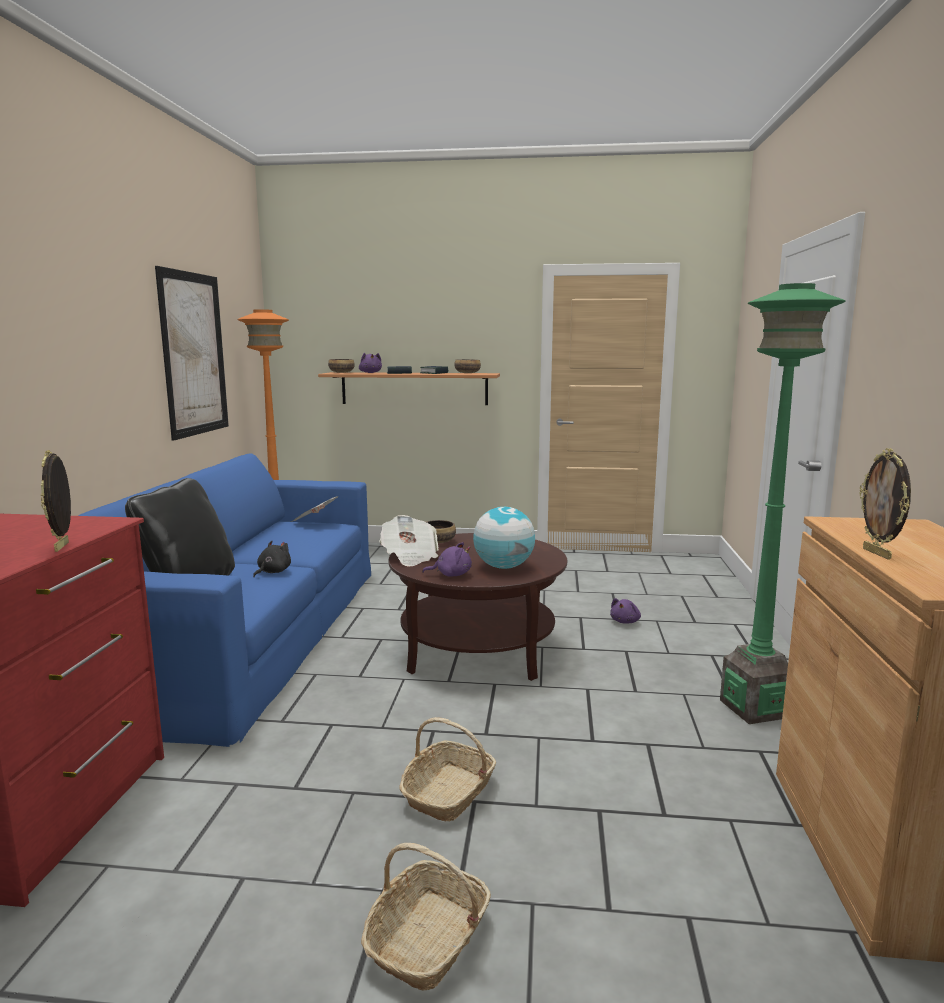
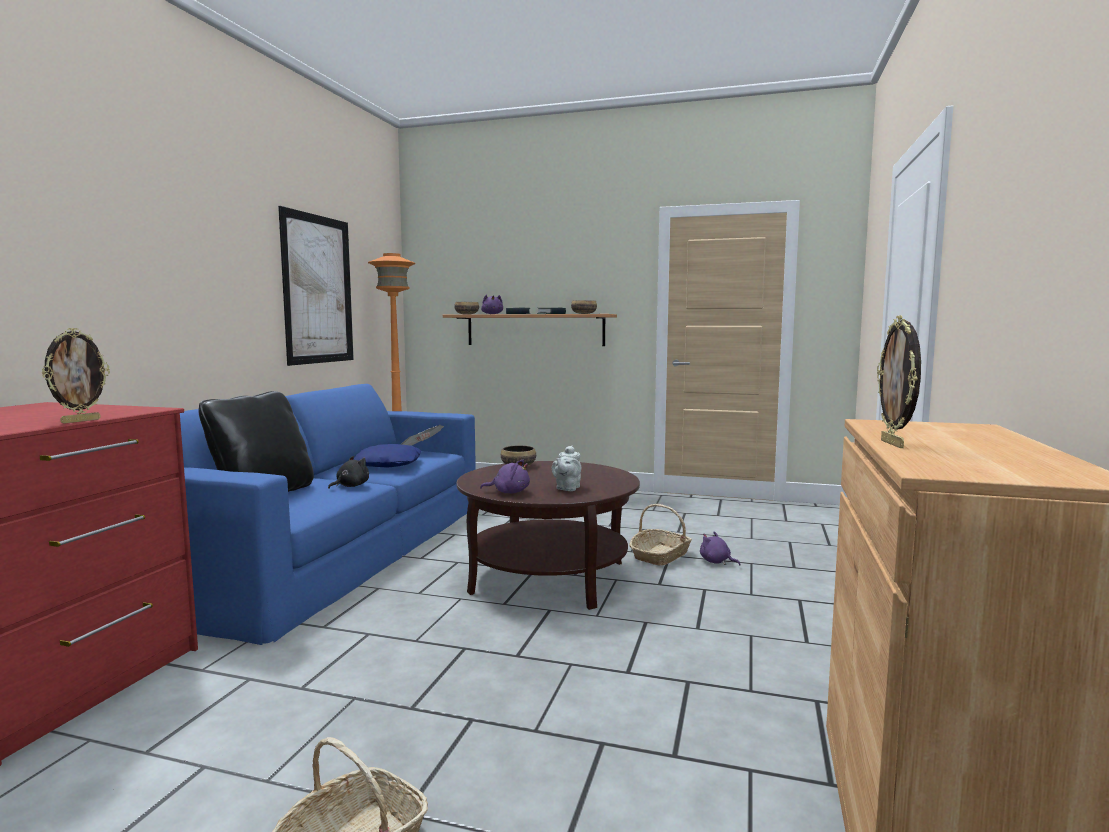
camera: 10 degrees right, 5 degrees down
(63, 546) = (80, 421): picture frame -> picture frame turned 150 degrees counterclockwise
(294, 541) = (389, 464): none -> blue pillow
(410, 556) = (480, 476): newspaper -> none
(449, 793) = (449, 708): basket -> basket (660, 556)
(503, 567) = (567, 488): globe -> grey teapot
(625, 621) = (716, 562): purple plush toy -> purple plush toy turned 90 degrees clockwise
(755, 708) = (829, 656): green floor lamp -> none

